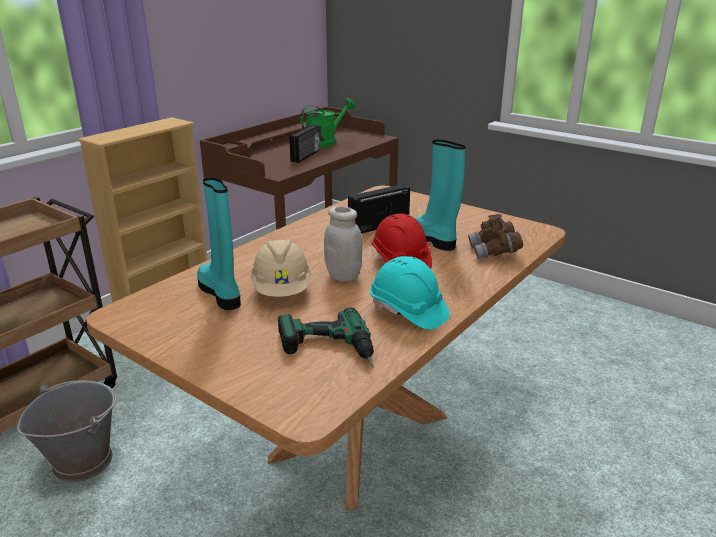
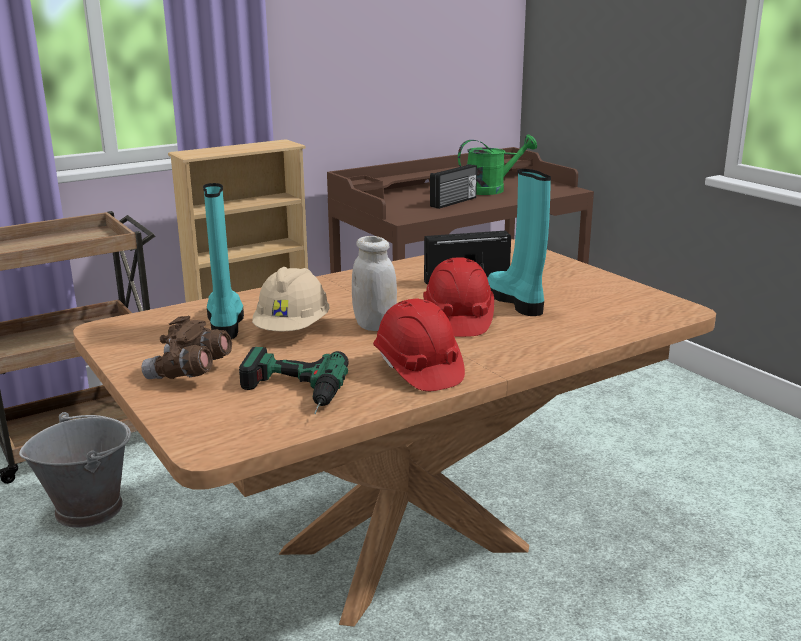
camera: 20 degrees right, 5 degrees down
(408, 311) = (418, 370): turquoise hard hat -> red hard hat
(494, 252) = (590, 325): brown binoculars -> brown binoculars (189, 374)

